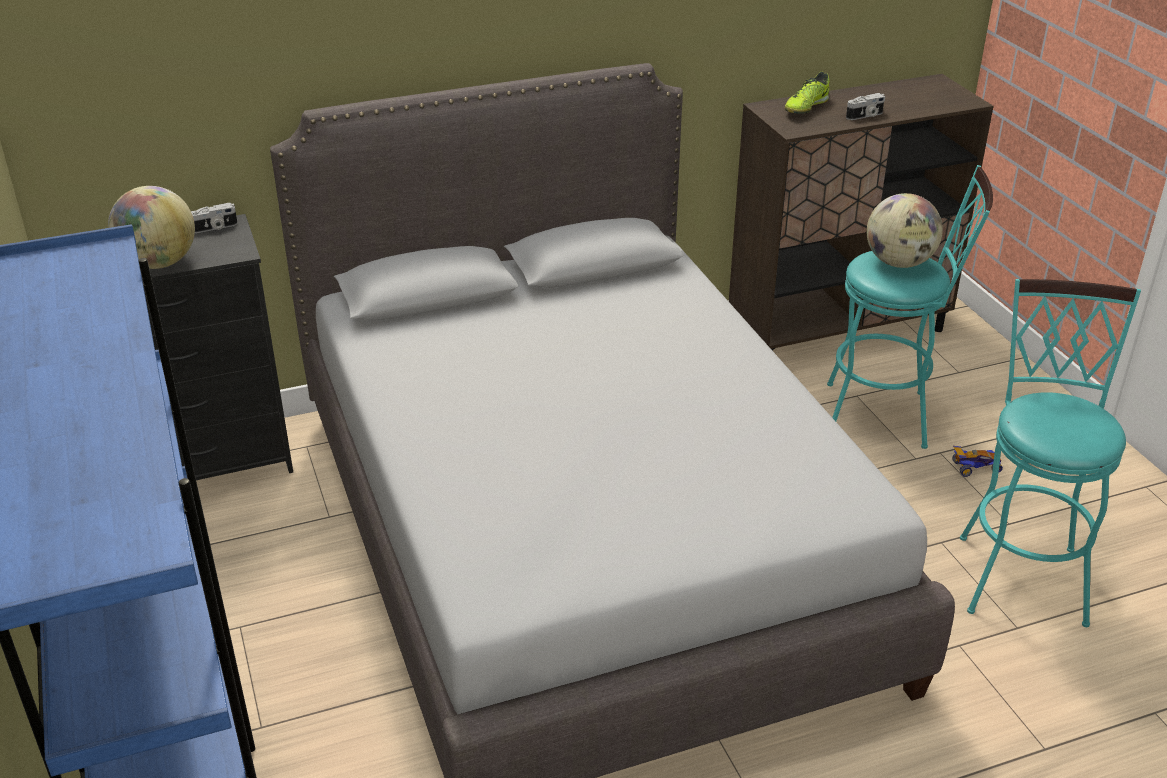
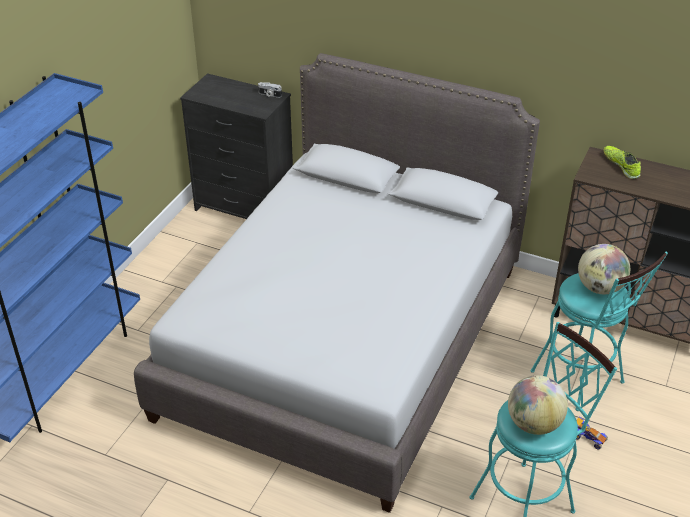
camera: 45 degrees right, 5 degrees up
(159, 263) = (227, 101): globe -> globe (533, 424)
(805, 107) = (621, 165): shoe -> shoe turned 75 degrees clockwise
(865, 116) = (646, 188): camera -> none

